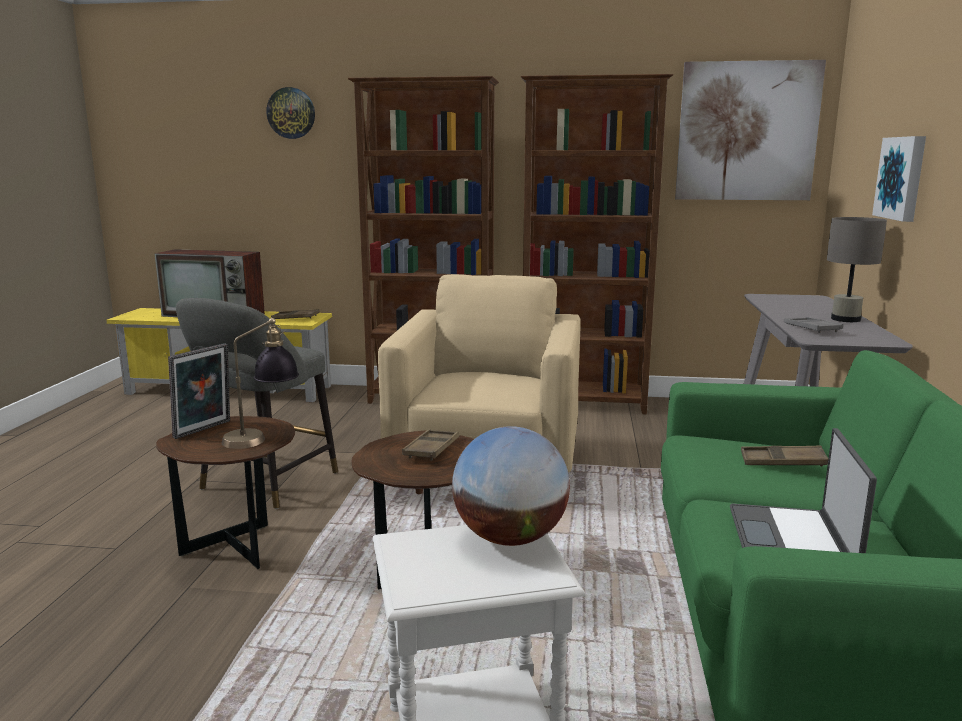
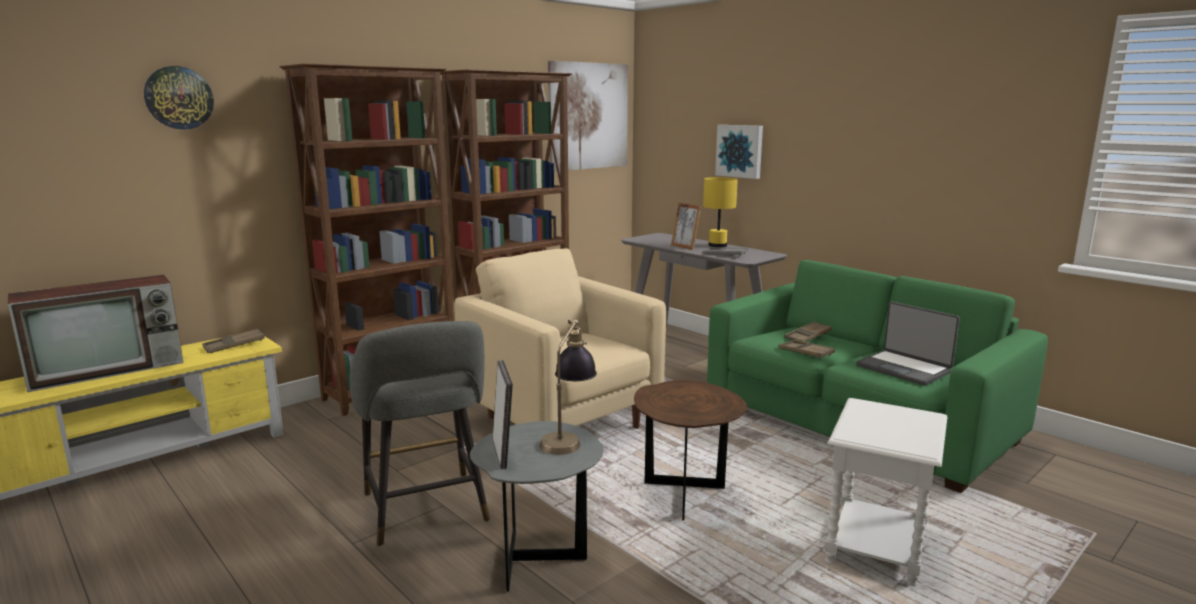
camera: 50 degrees left, 0 degrees up
(238, 550) = (540, 560): brown side table -> grey side table
(431, 449) = (682, 395): brown tray -> brown tray (806, 353)
(510, 538) = (874, 410): globe -> none
(792, 313) = (685, 247): none -> picture frame
(845, 319) = (717, 245): grey table lamp -> yellow table lamp

